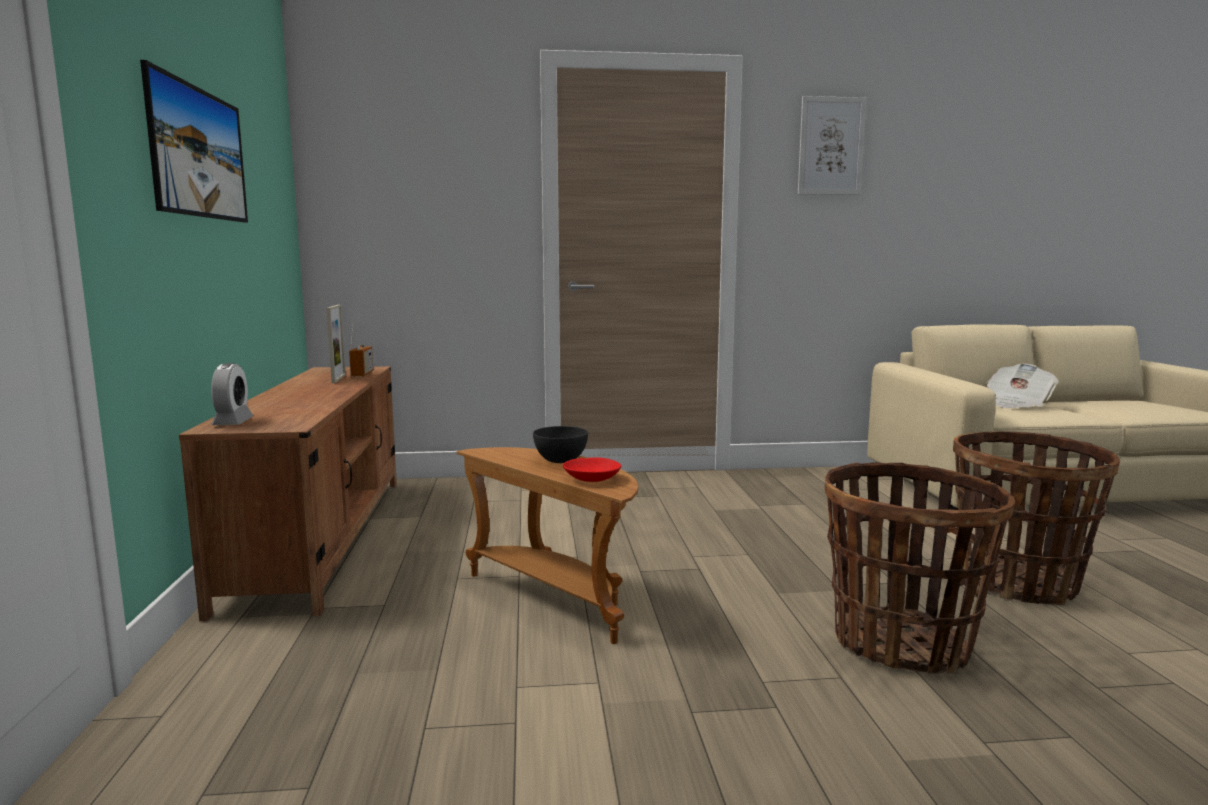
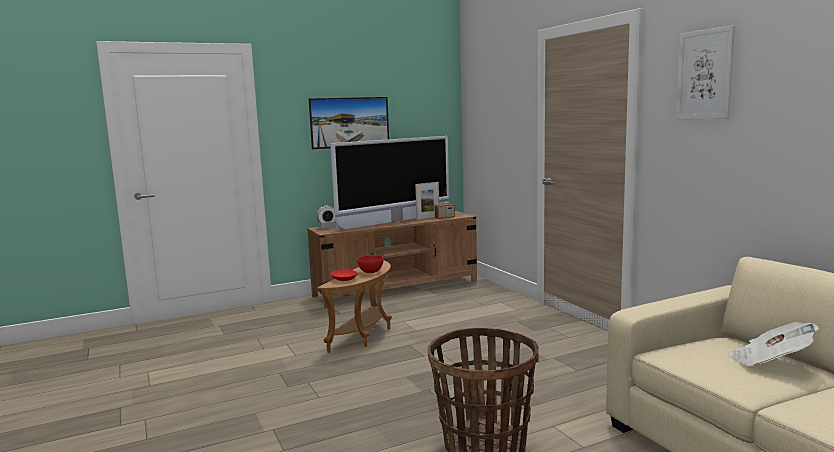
camera: 70 degrees right, 0 degrees up
(313, 390) = (396, 221): none -> television
(560, 460) = (371, 272): grey bowl -> red bowl
(902, 643) = (361, 410): basket -> none

